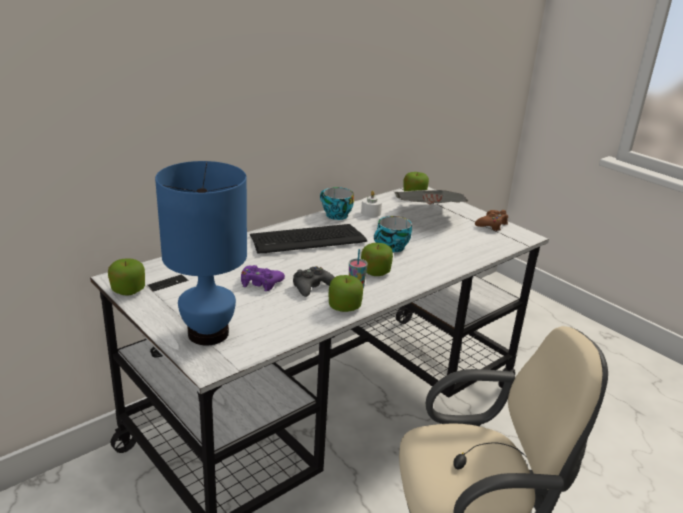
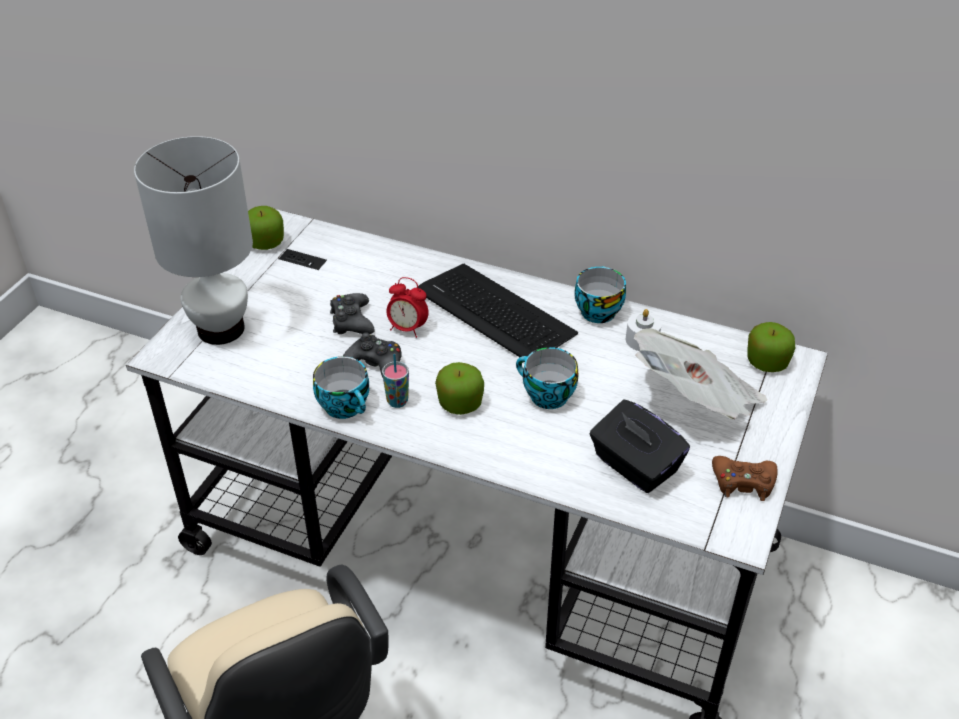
camera: 65 degrees right, 15 degrees up
(207, 333) = (221, 328): blue table lamp -> white table lamp
(260, 283) = (351, 321): purple game controller -> black game controller
(290, 268) = (407, 329): none -> alarm clock
(344, 307) = (346, 406): apple -> cup
(463, 243) = (634, 466): none -> black tissue box

